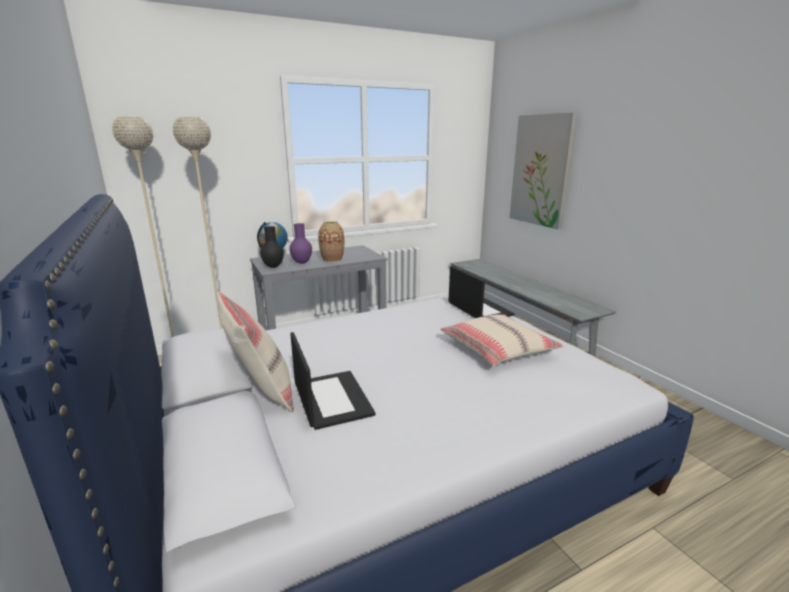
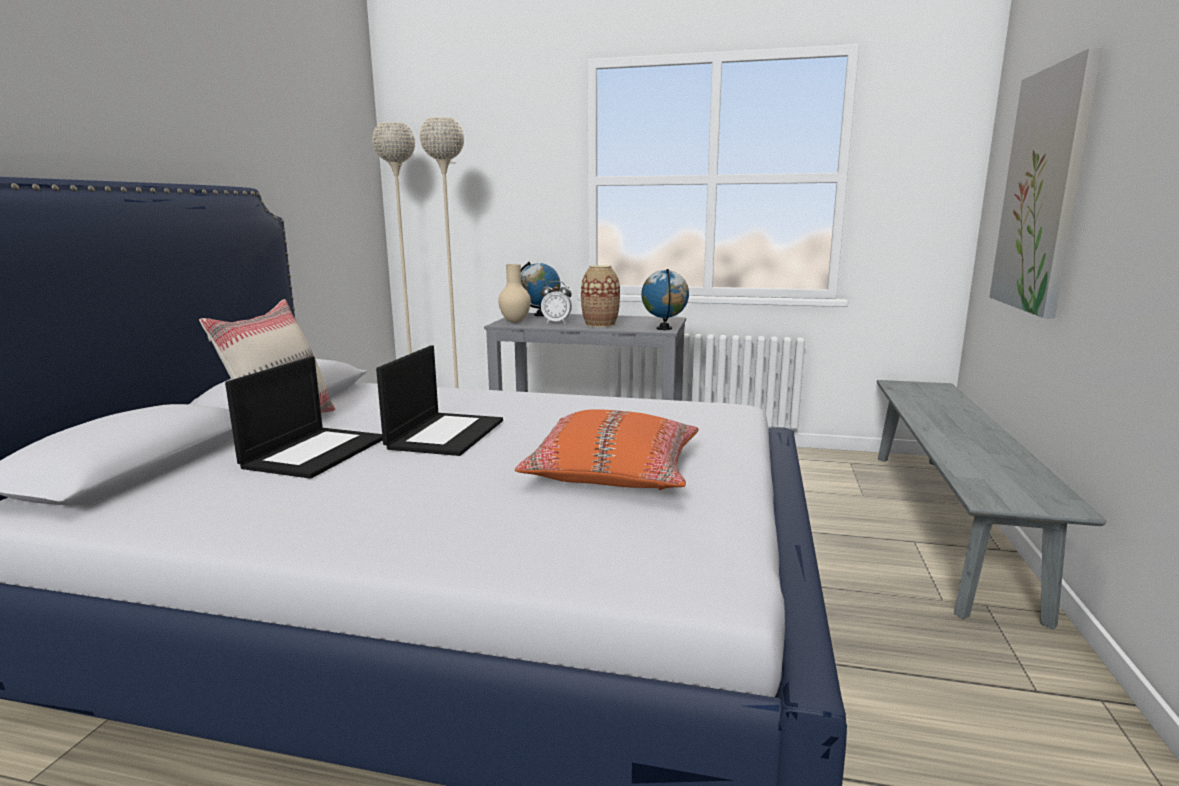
camera: 40 degrees right, 5 degrees down
(273, 266) = (515, 321): black vase -> beige vase
(302, 262) = (556, 322): purple vase -> alarm clock
(374, 256) = (664, 329): none -> globe
(478, 309) = (714, 423): laptop -> laptop (445, 434)
(498, 349) = (614, 471): beige pillow -> orange pillow

